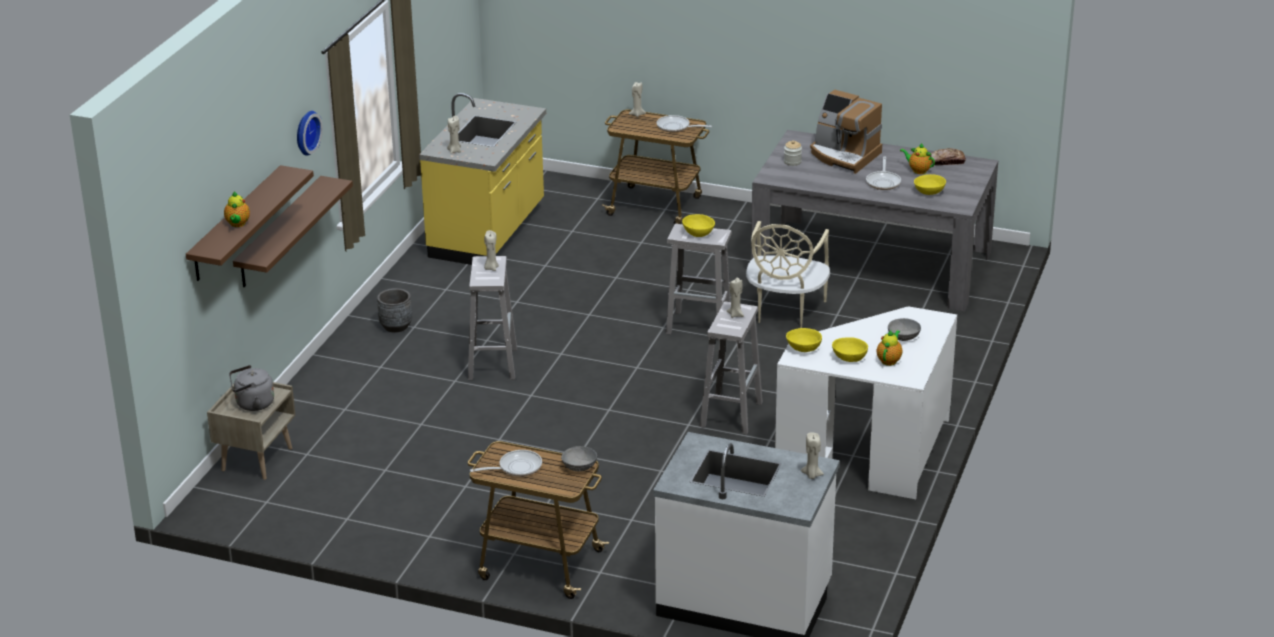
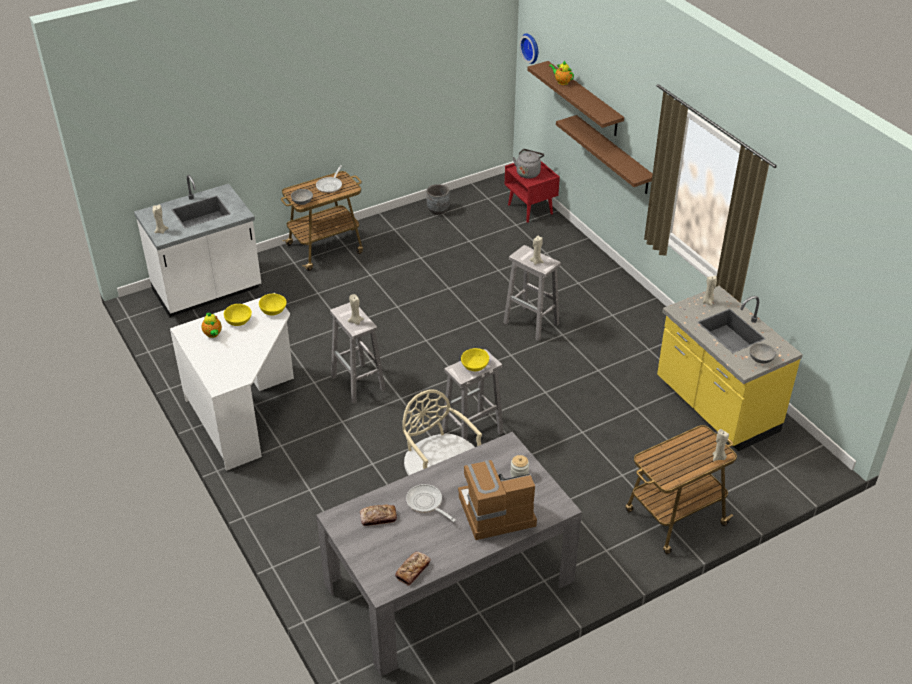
camera: 130 degrees right, 10 degrees up
(256, 459) = (530, 209): beige nightstand -> red nightstand
(305, 132) = (650, 130): wall clock -> wall clock (531, 48)
(396, 326) = (621, 308): grey planter -> grey planter (438, 210)
(676, 127) = (671, 466): frying pan -> none
(904, 337) = (224, 357): grey bowl -> grey bowl (760, 358)
(918, 170) = (419, 538): teapot -> none
(930, 192) = (378, 518): yellow bowl -> bread

